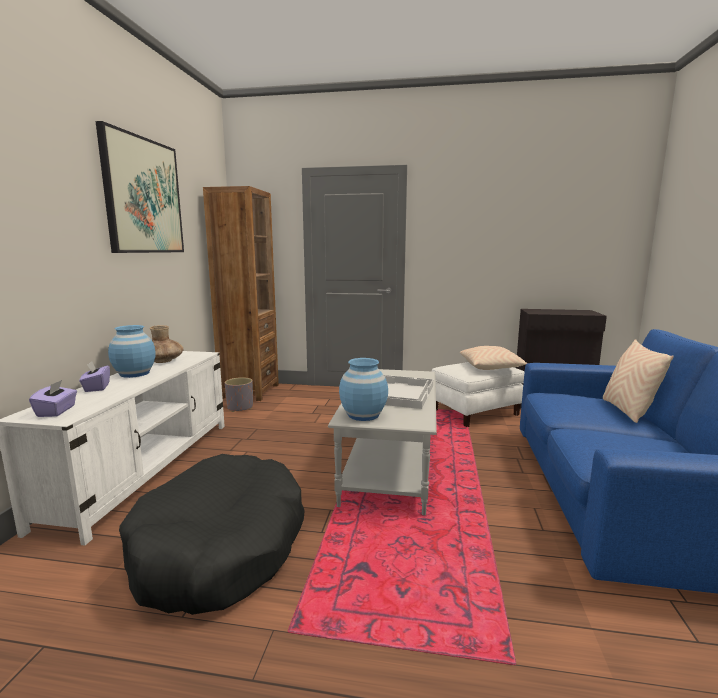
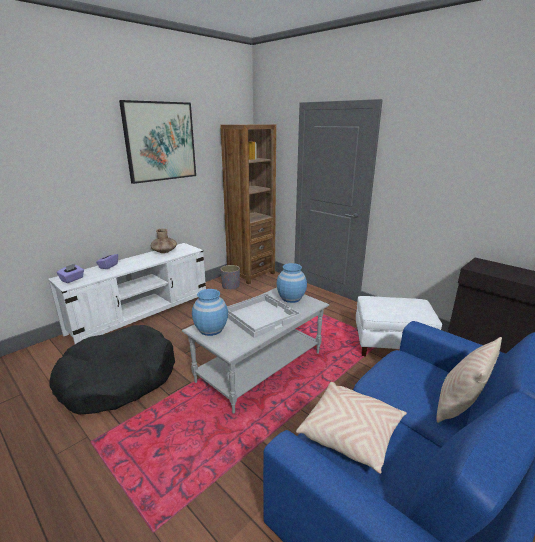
camera: 35 degrees right, 10 degrees up
(134, 373) = (137, 259): blue vase -> blue vase (291, 298)
(491, 367) = (408, 310): beige pillow -> beige pillow (351, 433)

